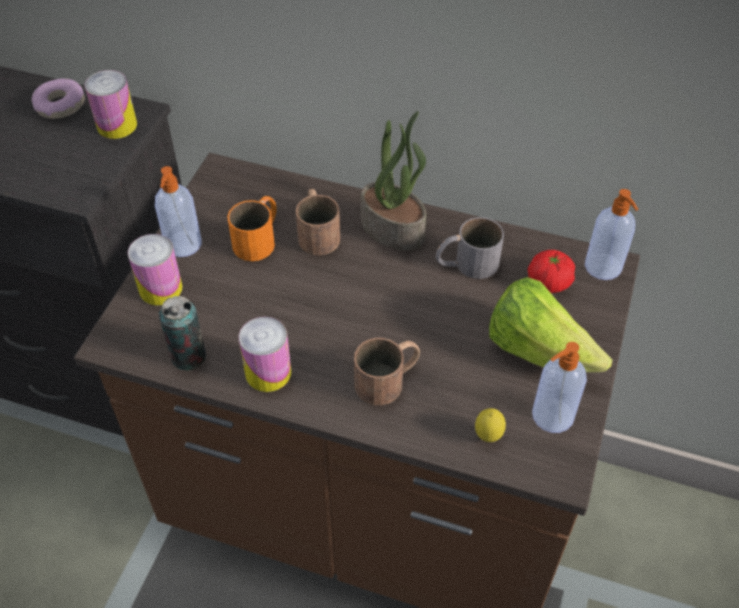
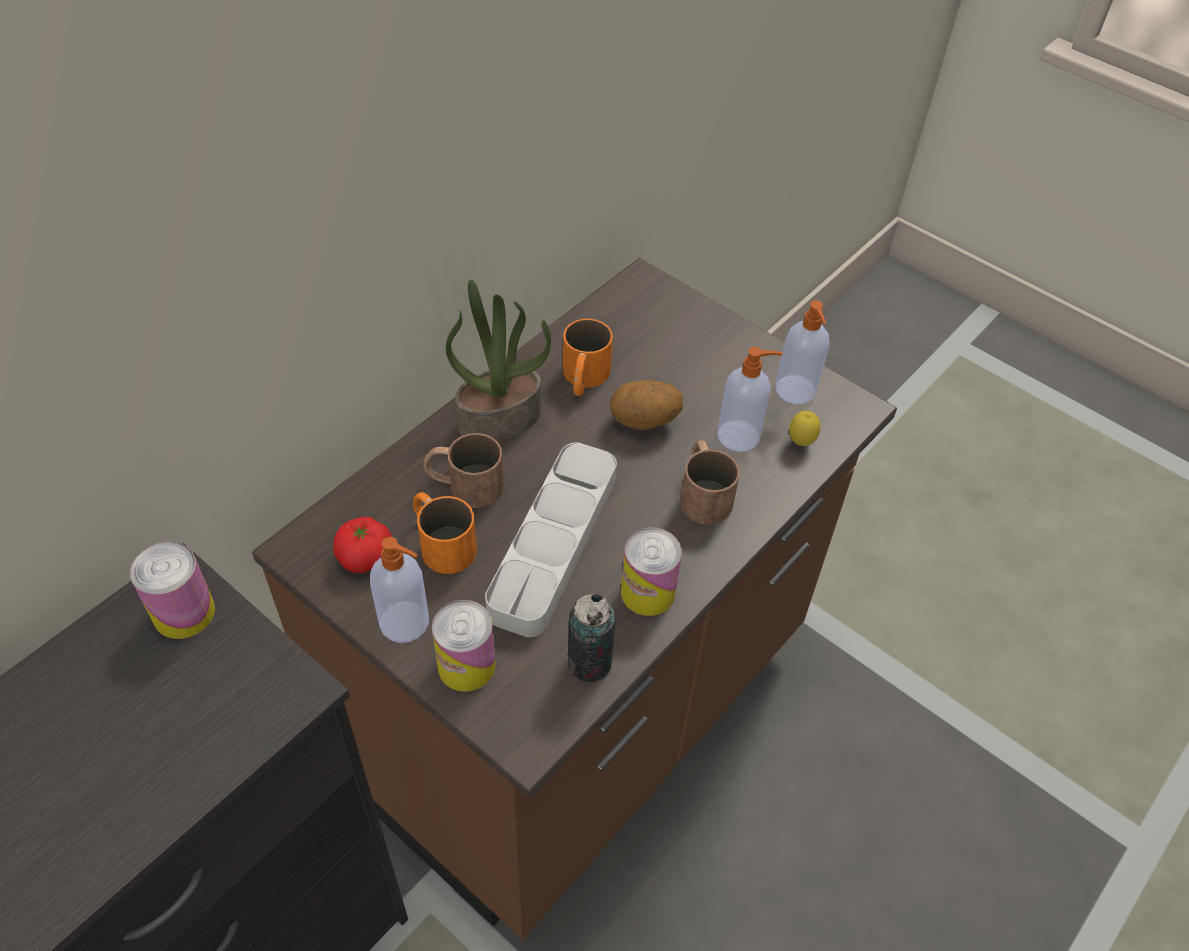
camera: 70 degrees left, 0 degrees up
(60, 106) = (83, 674): donut -> none
(288, 300) = (553, 543): none -> grey tray
(443, 317) = (644, 422): none -> potato
(466, 264) = (584, 379): grey mug -> orange mug
(538, 350) = (718, 370): lettuce -> none
(549, 282) = (640, 329): tomato -> tomato (365, 557)
(603, 267) = (643, 286): soap dispenser -> soap dispenser (740, 436)

